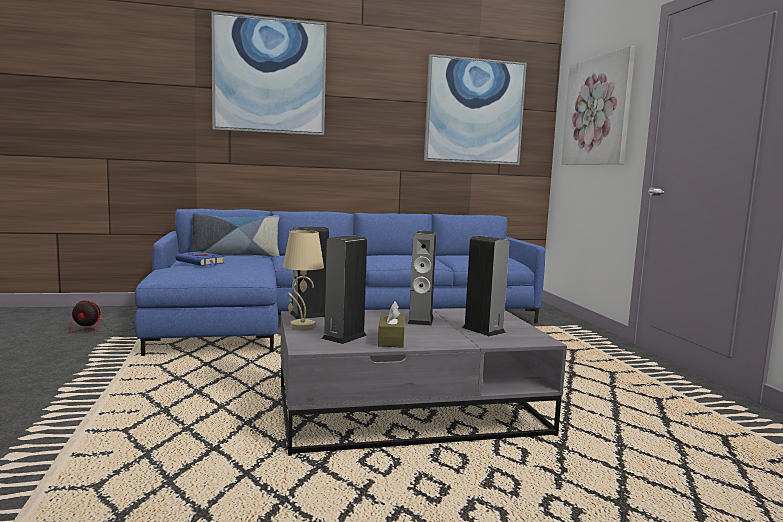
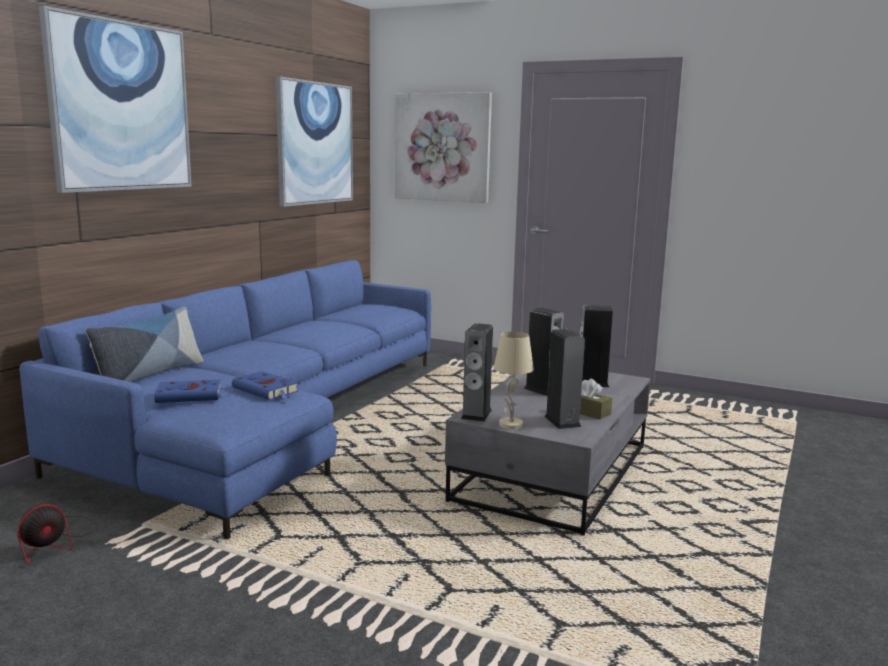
camera: 50 degrees left, 5 degrees up
(239, 269) = (267, 390): none -> blue book

